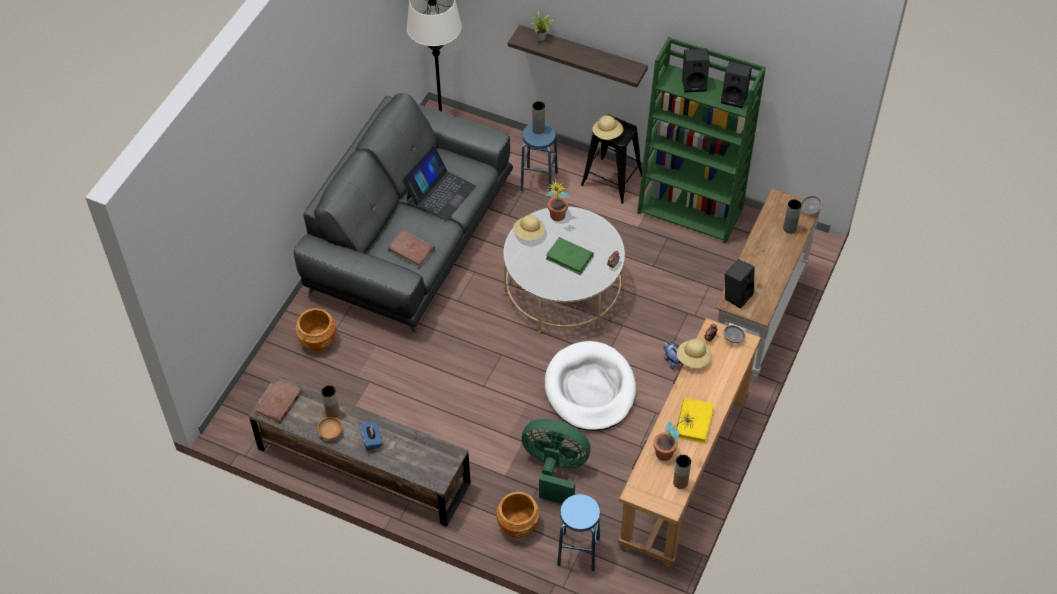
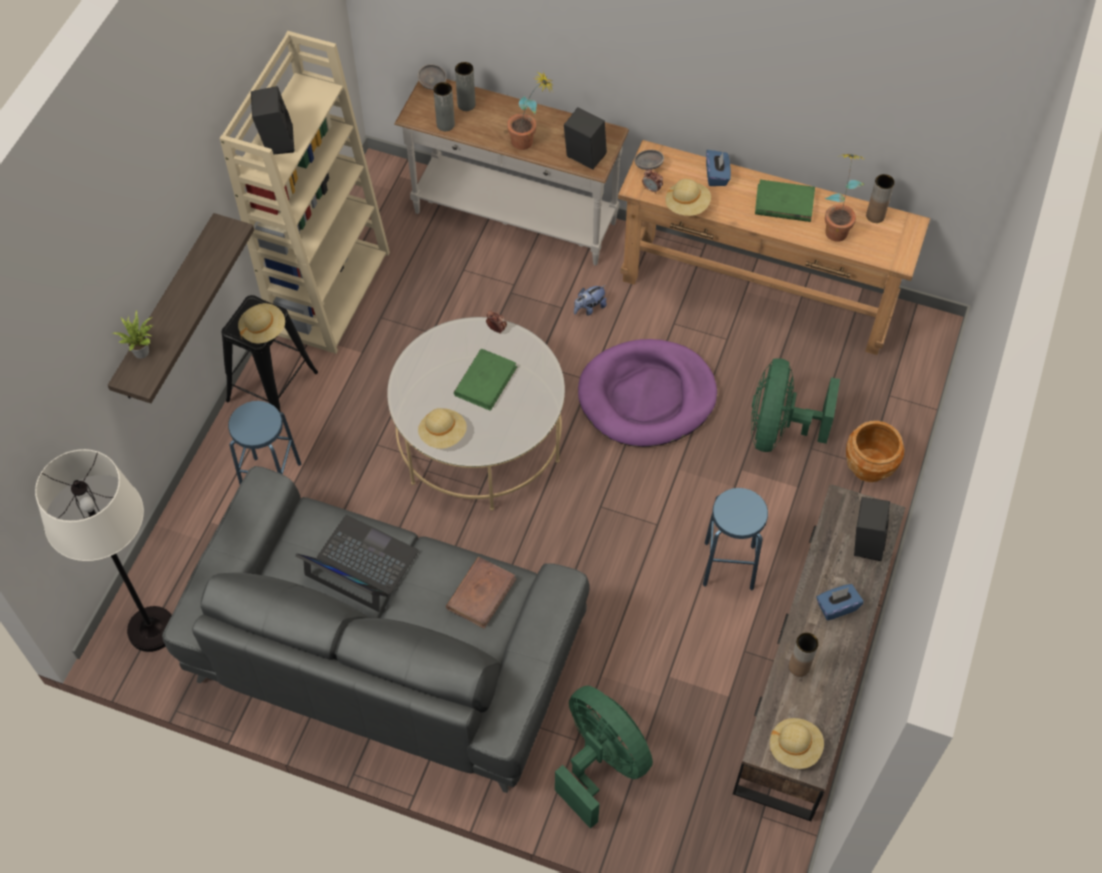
camera: 95 degrees left, 5 degrees up
(278, 403) = (795, 748): brown book -> beige hat
(318, 341) = (600, 763): brown planter -> green fan
(330, 433) = (835, 664): brown bowl -> none
(538, 129) = (246, 423): grey vase -> grey vase (445, 125)
(557, 219) = (413, 401): potted plant -> potted plant (529, 142)
(578, 552) = (893, 397): blue stool -> blue stool (728, 565)
(590, 389) = (647, 396): white dog bed -> purple dog bed
(691, 210) = (330, 290): green bookcase -> beige bookcase
(694, 421) = (783, 203): yellow book -> green book
(723, 381) = (717, 175): none -> blue tissue box
(735, 98) = (306, 96): black speaker -> black speaker (865, 542)

